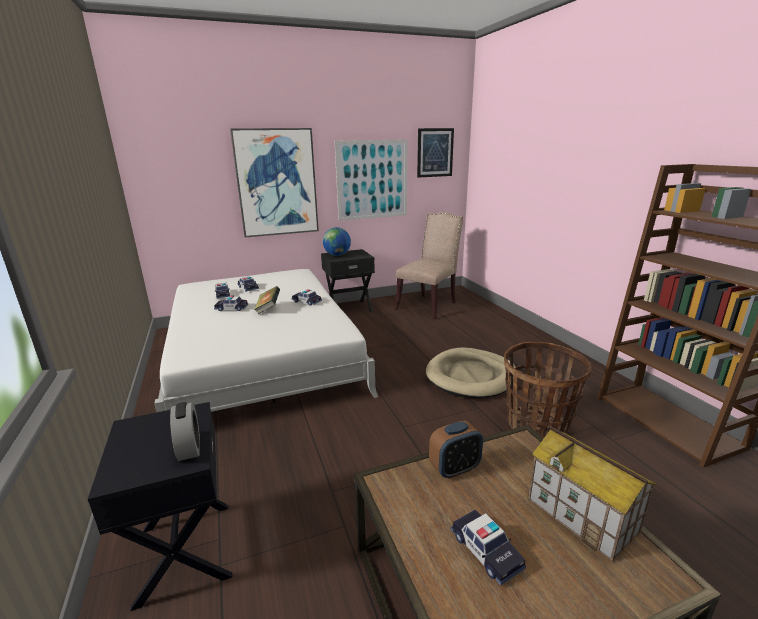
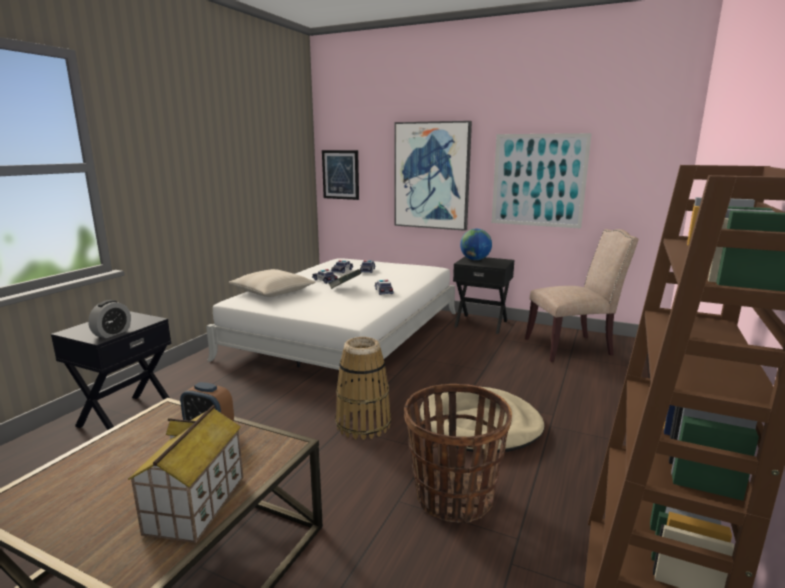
camera: 45 degrees right, 5 degrees down
(200, 336) = (272, 291): none -> beige pillow
(411, 416) = (363, 424): none -> basket
(434, 152) = (633, 151): picture -> picture (341, 174)
(486, 551) = (116, 473): toy car -> none

